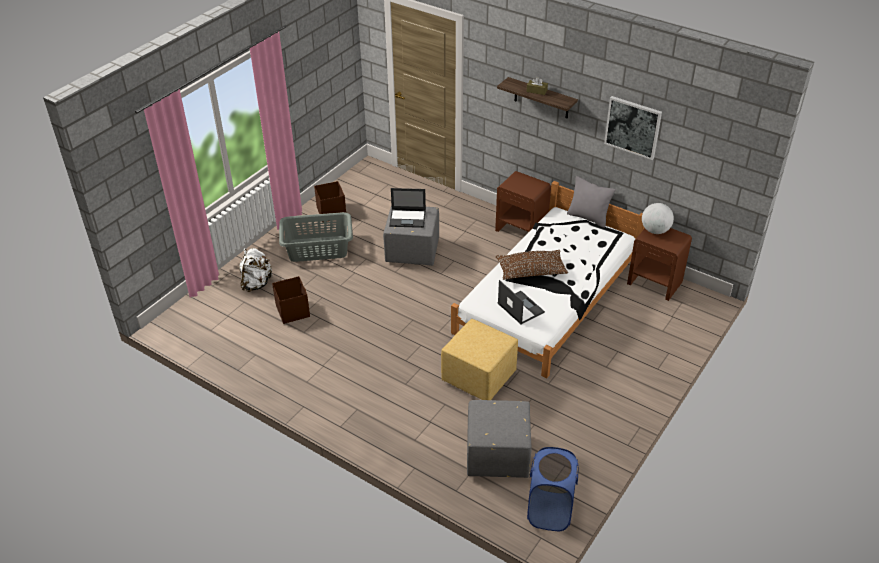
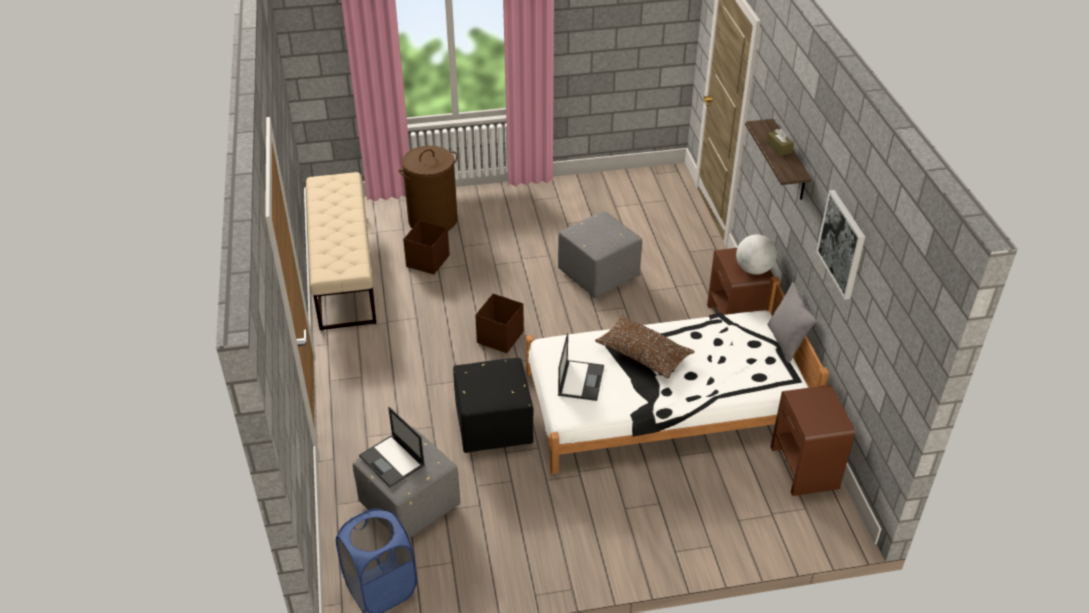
camera: 45 degrees right, 0 degrees up
(240, 354) = (343, 269): none -> beige bench
(256, 284) = (433, 220): white backpack -> brown laundry basket
(318, 249) = (521, 222): grey laundry basket -> none
(331, 212) = (578, 196): brown storage box -> brown storage box (501, 337)
(408, 218) = (597, 231): laptop -> laptop (392, 461)
(479, 377) = (495, 426): yellow ottoman -> black ottoman
(655, 230) = (818, 396): globe -> globe (753, 269)

